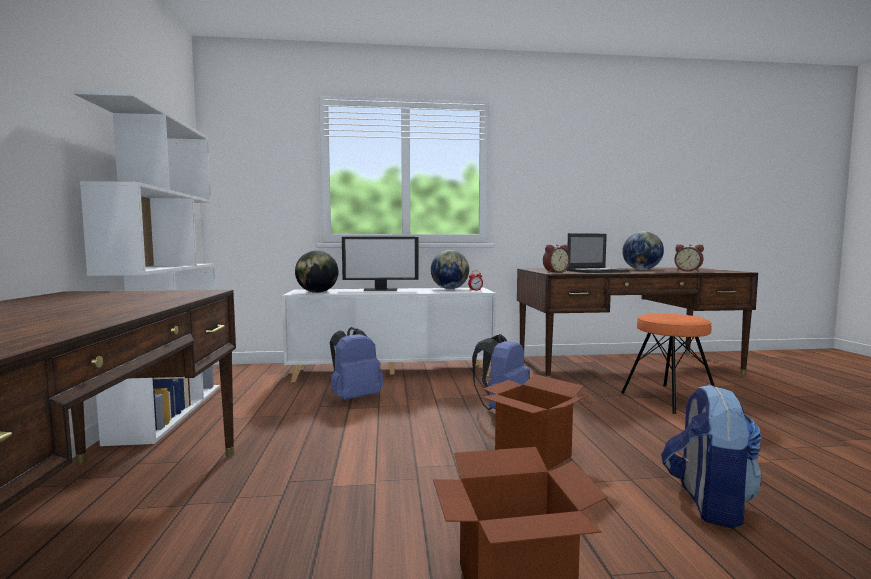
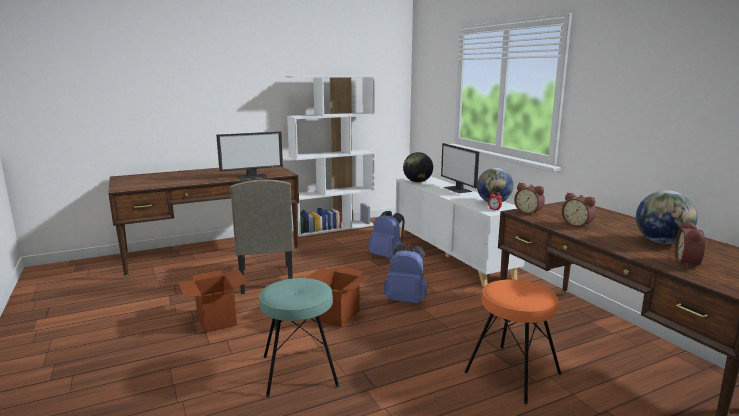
camera: 70 degrees right, 10 degrees up
(165, 300) = (252, 176): none -> monitor
(333, 501) = (265, 279): none -> beige chair
(597, 271) = (577, 225): laptop -> alarm clock
(708, 503) = (299, 371): backpack -> turquoise stool

